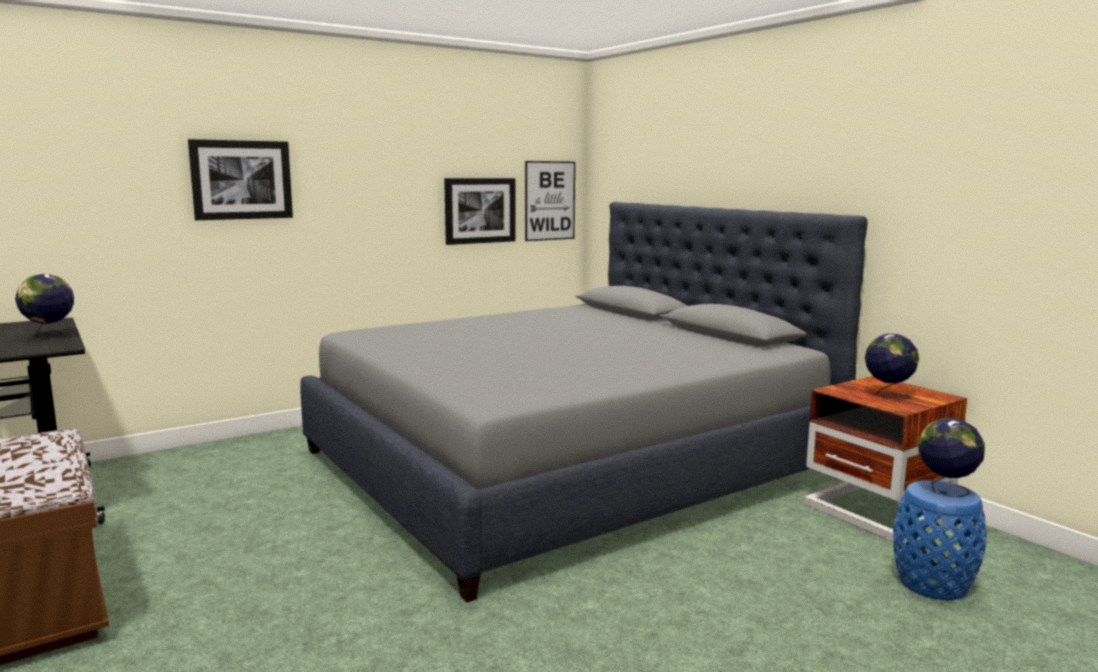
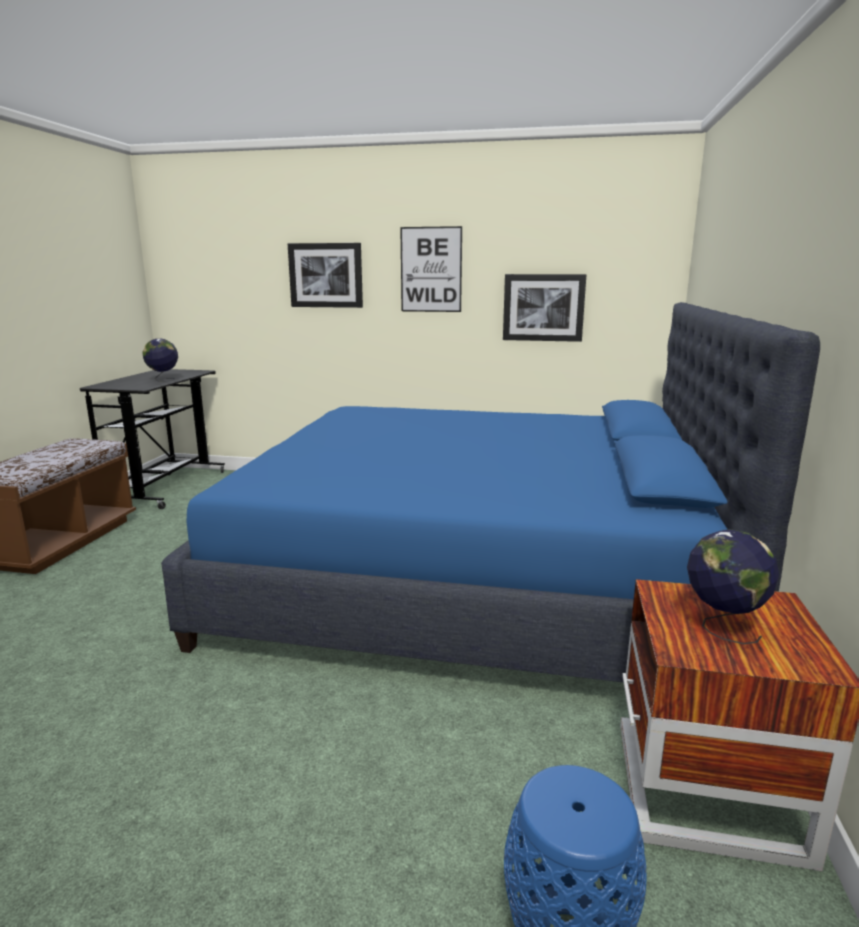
camera: 45 degrees right, 5 degrees up
(550, 200) = (632, 299): picture -> picture (431, 270)
(566, 463) = (473, 573): grey bed -> blue bed
(945, 491) = (585, 806): globe -> none

